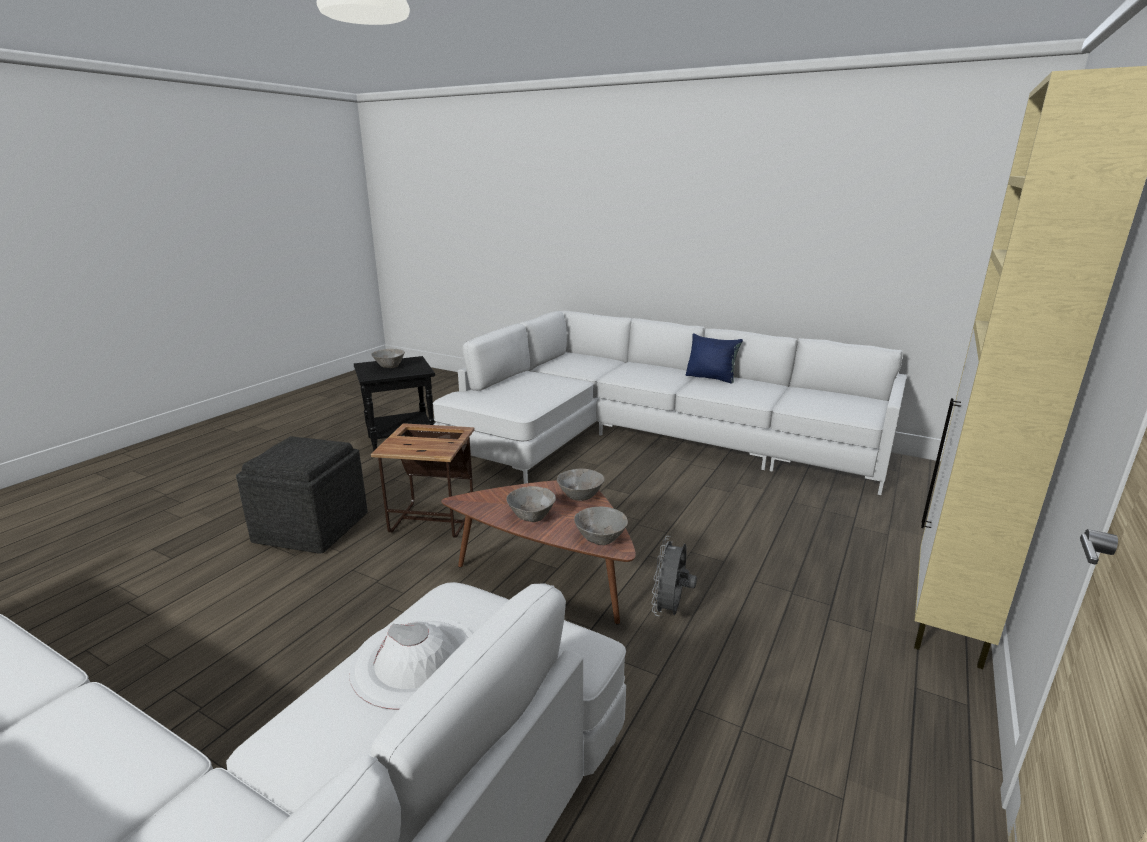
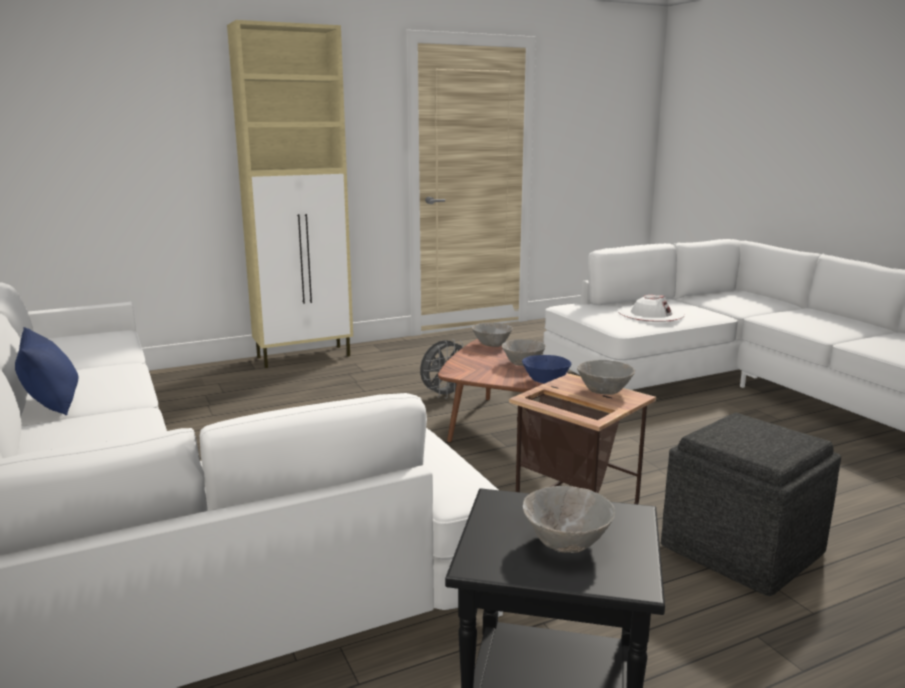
camera: 145 degrees left, 5 degrees down
(488, 498) = (545, 381): none -> blue bowl
(580, 496) = (466, 365): grey bowl -> grey bowl (605, 391)

